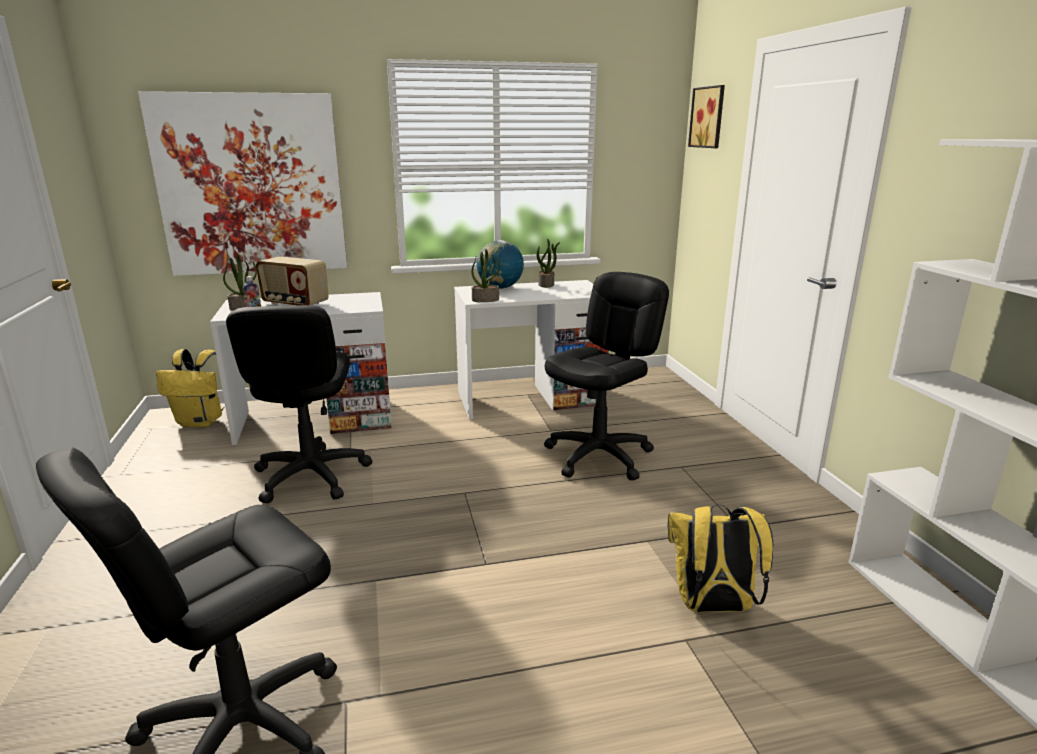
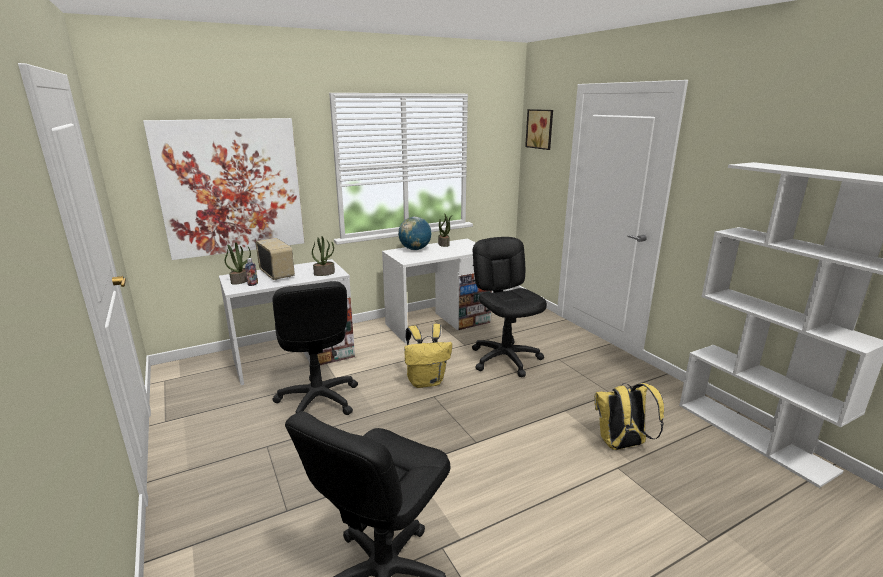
camera: 15 degrees left, 0 degrees up
(202, 422) = (203, 370): yellow backpack -> yellow backpack (426, 381)
(295, 303) = (277, 274): radio -> radio turned 135 degrees counterclockwise
(485, 300) = (413, 260): potted plant -> potted plant (324, 273)
(599, 456) = (505, 359): black office chair -> black office chair turned 45 degrees counterclockwise

